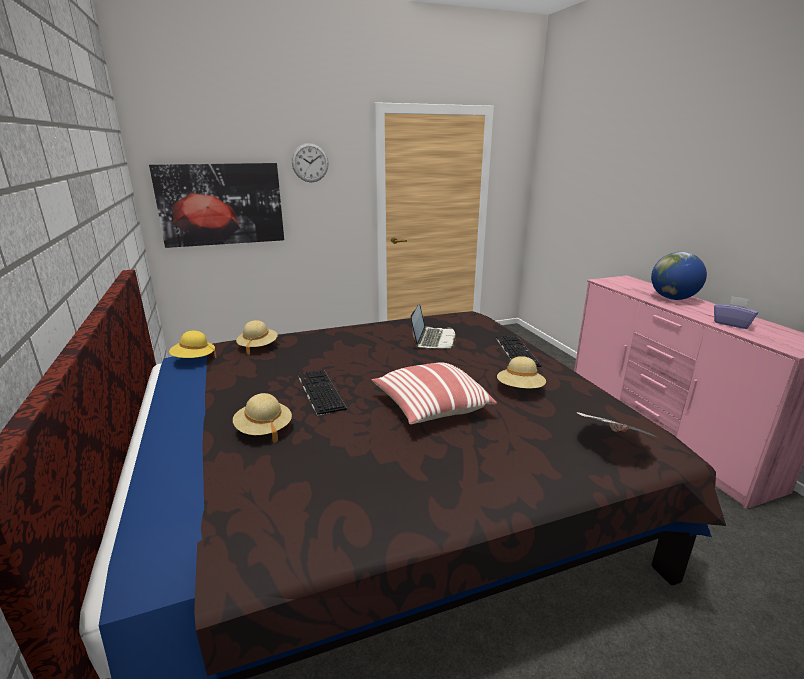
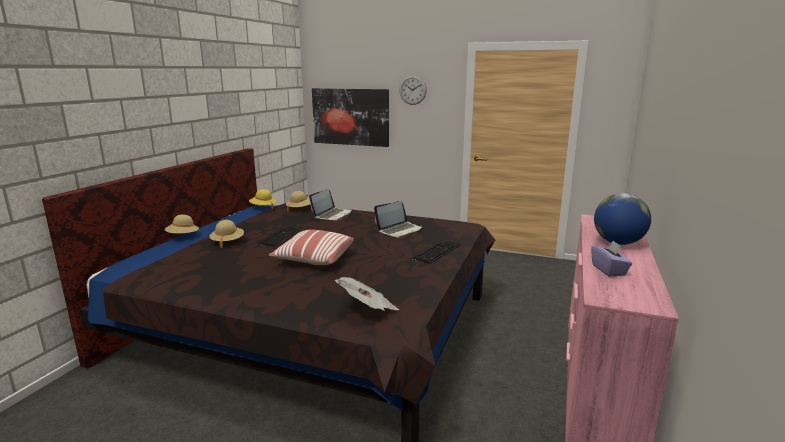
camera: 40 degrees right, 5 degrees down
(319, 342) = (332, 215): none -> laptop
(520, 389) = (383, 269): beige hat -> beige hat (183, 236)

